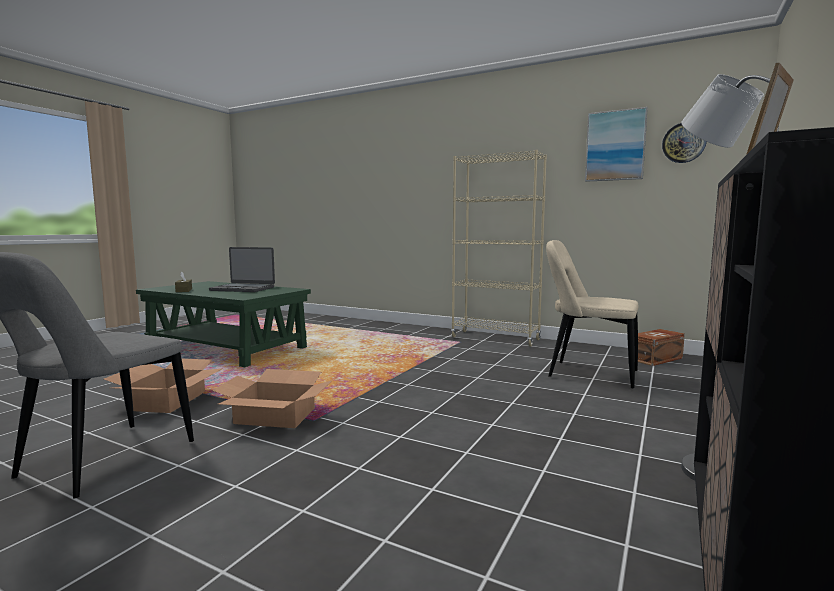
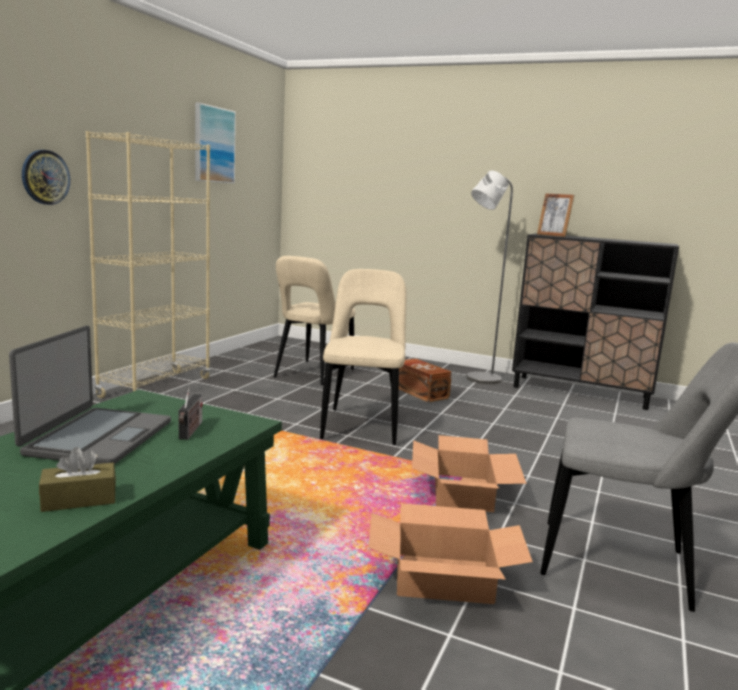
camera: 95 degrees left, 5 degrees up
(240, 294) = (190, 431): none -> radio
(435, 389) = (362, 425): none -> beige chair
(656, 359) = (269, 351): brown storage box -> brown storage box (420, 392)
(684, 143) = (250, 152): wall clock -> wall clock (45, 177)

